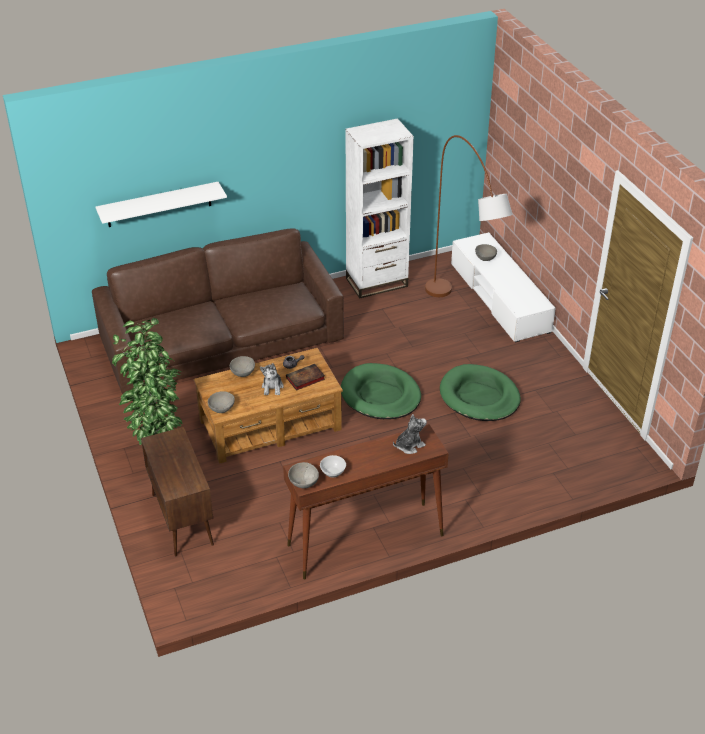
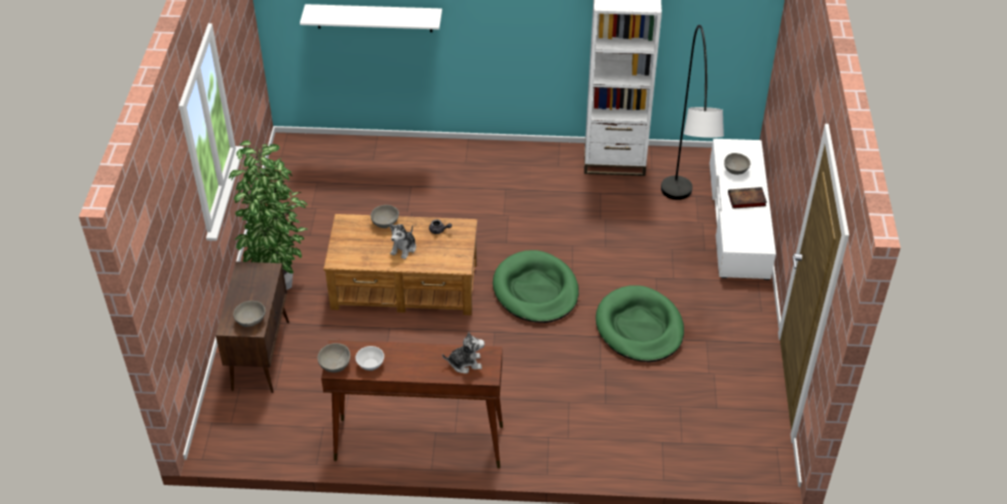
camera: 25 degrees right, 5 degrees up
(222, 340) = (415, 177): brown sofa -> none
(222, 408) = (341, 255): grey bowl -> grey bowl (251, 320)
(304, 379) = (441, 250): book -> book (746, 200)
(462, 317) = (680, 230): brown floor lamp -> grey floor lamp

